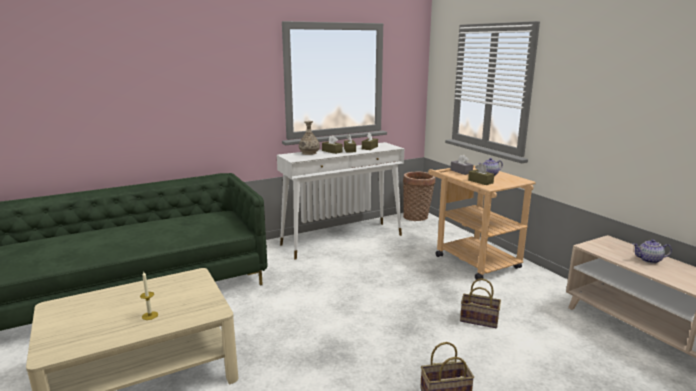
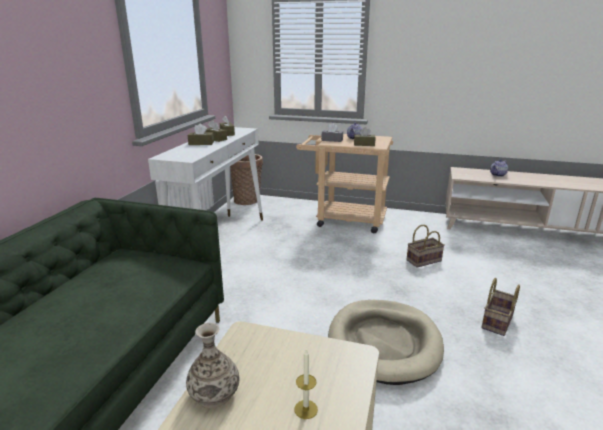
camera: 45 degrees left, 5 degrees up
(309, 153) = (182, 150): vase -> vase (214, 394)
(327, 350) = (384, 343): none -> beige dog bed

